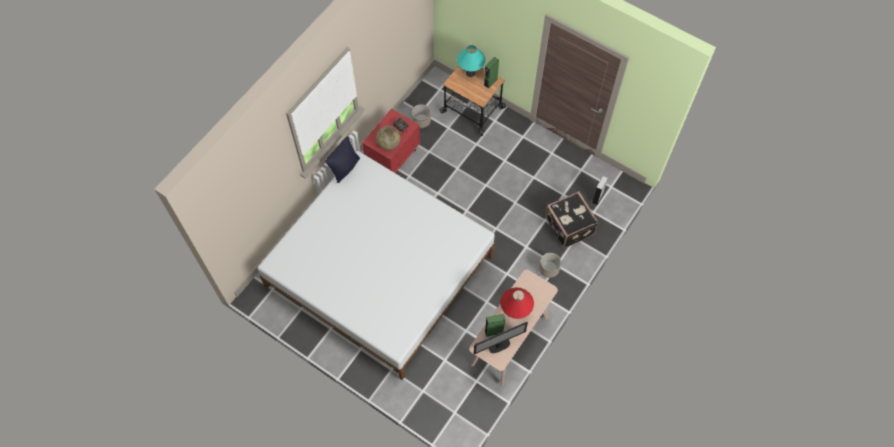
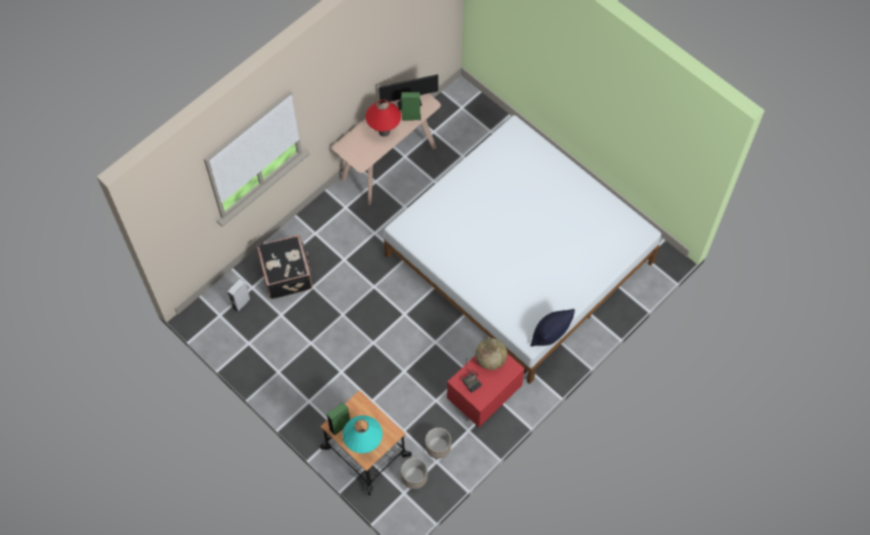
camera: 170 degrees left, 0 degrees up
(549, 269) = (325, 230): planter -> planter (414, 477)

